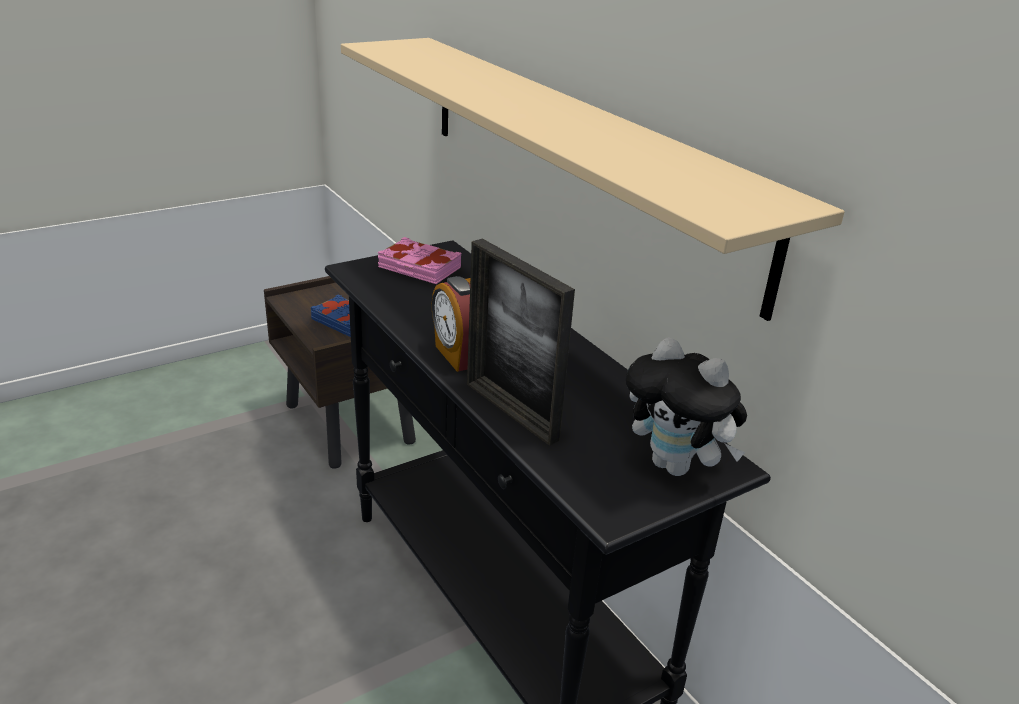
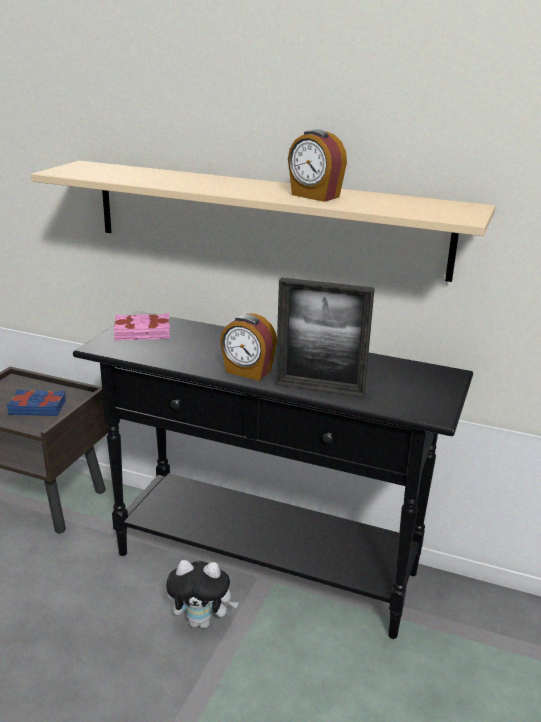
camera: 35 degrees left, 5 degrees down
(584, 134) = (314, 196): none -> alarm clock
(676, 466) = (432, 383): plush toy -> plush toy (202, 621)

